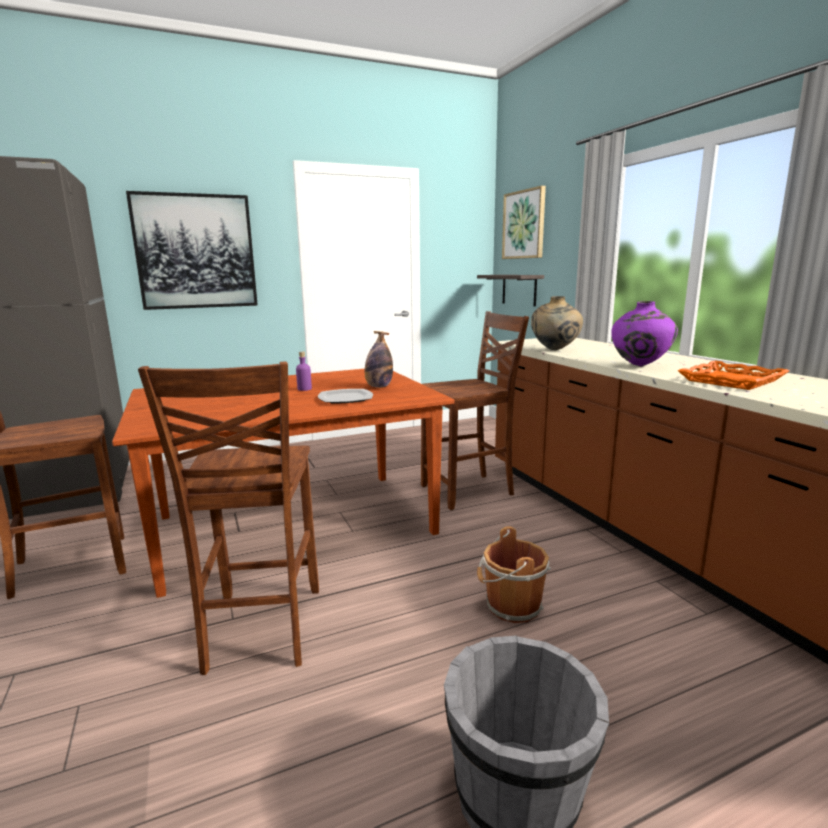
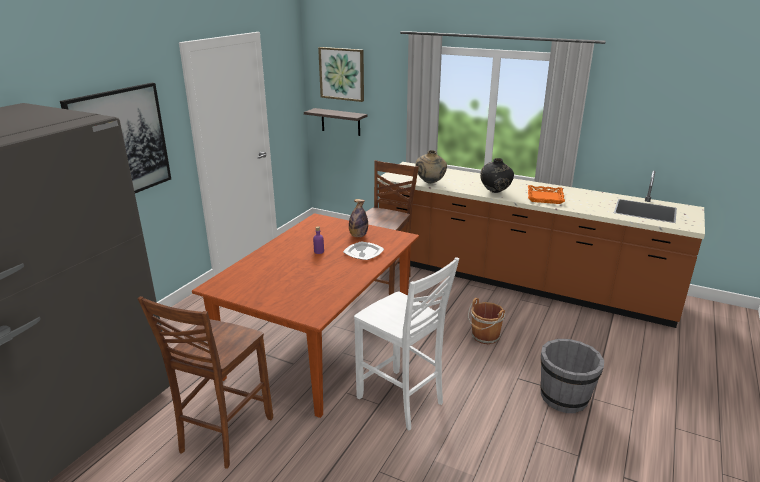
camera: 40 degrees left, 10 degrees up
(261, 630) = (401, 401): brown chair -> white chair
(640, 366) = (495, 192): purple vase -> black vase

